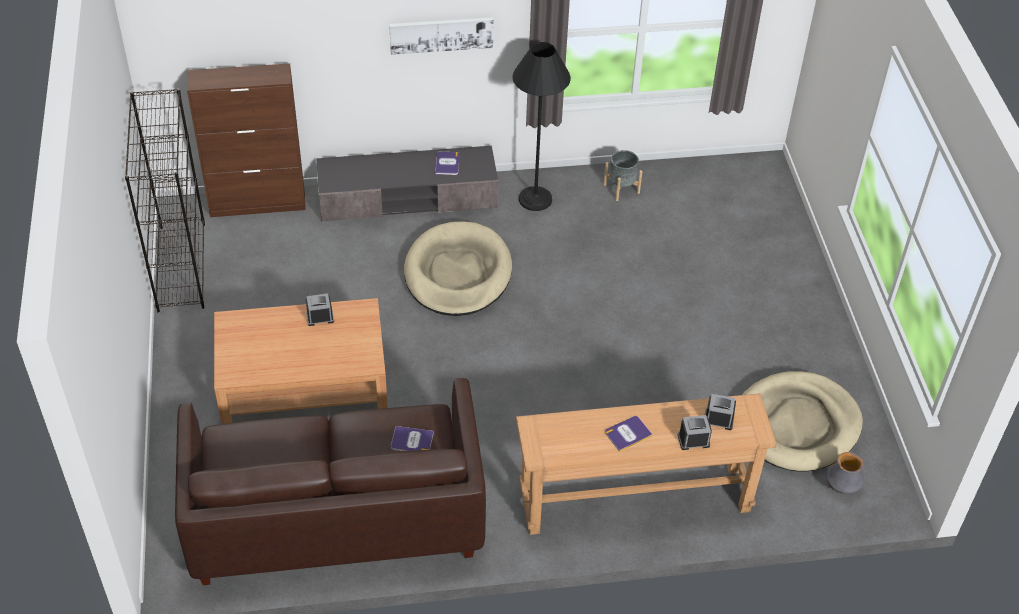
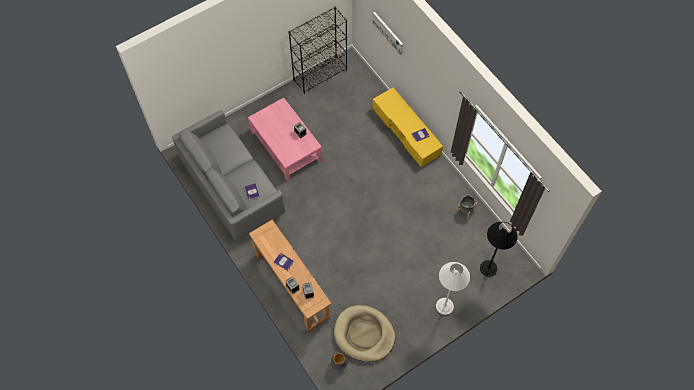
camera: 65 degrees right, 15 degrees up
(258, 203) = (369, 81): brown cabinet -> none
(302, 384) = (285, 145): brown coffee table -> pink coffee table
(335, 515) = (232, 187): brown sofa -> grey sofa
(407, 198) = (406, 132): grey tv stand -> yellow tv stand
(441, 34) = (436, 90): picture -> picture (388, 32)
(458, 273) = (374, 170): beige dog bed -> none
(535, 199) = (436, 179): black floor lamp -> black floor lamp (488, 268)
(793, 290) = (444, 306): none -> white floor lamp

